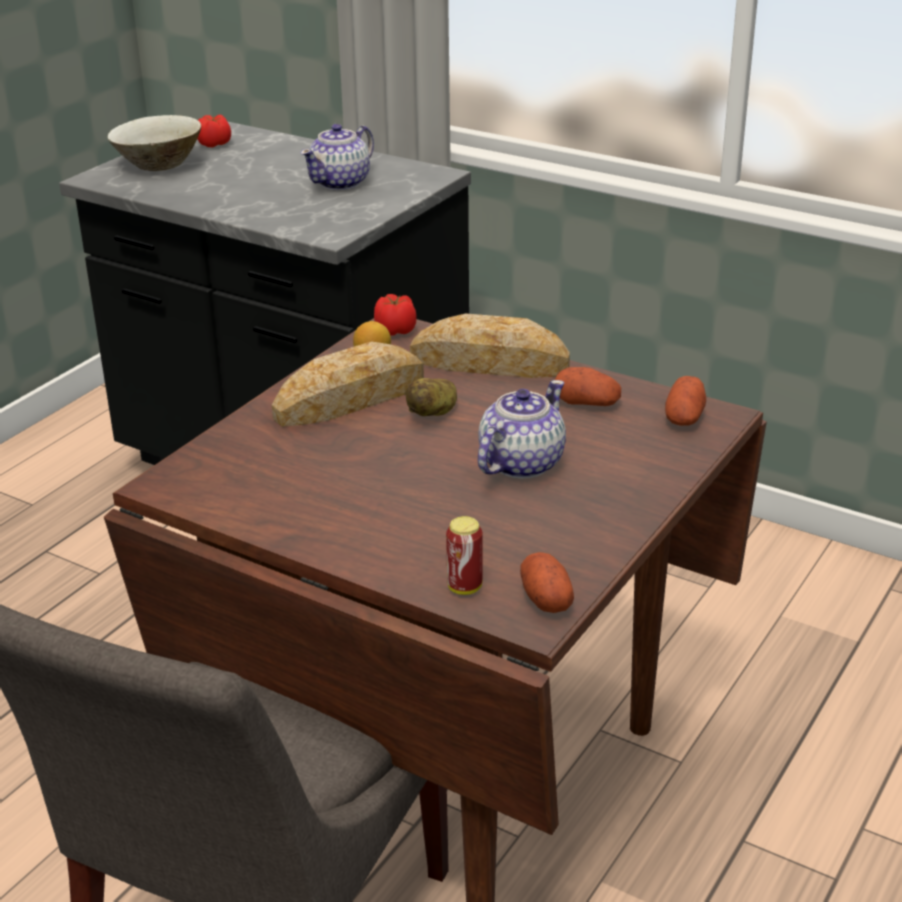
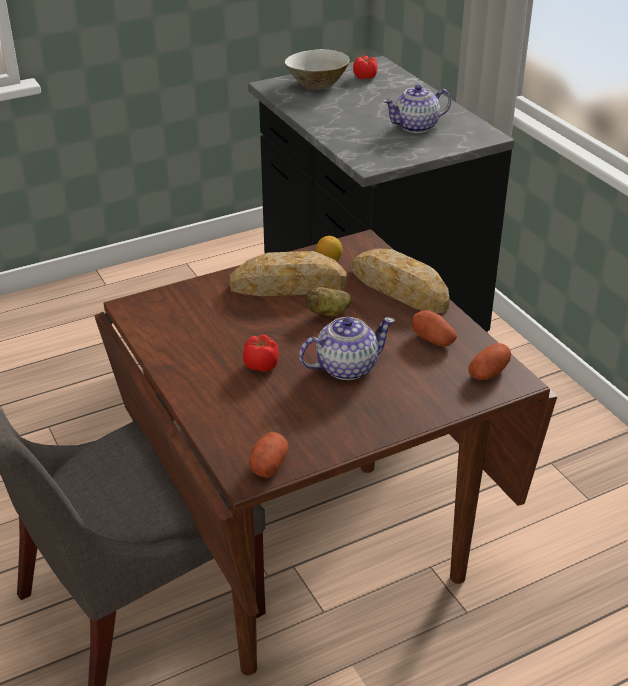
camera: 30 degrees right, 5 degrees up
(395, 330) = (362, 246): tomato -> tomato (261, 365)
(464, 587) = (229, 438): can -> none

